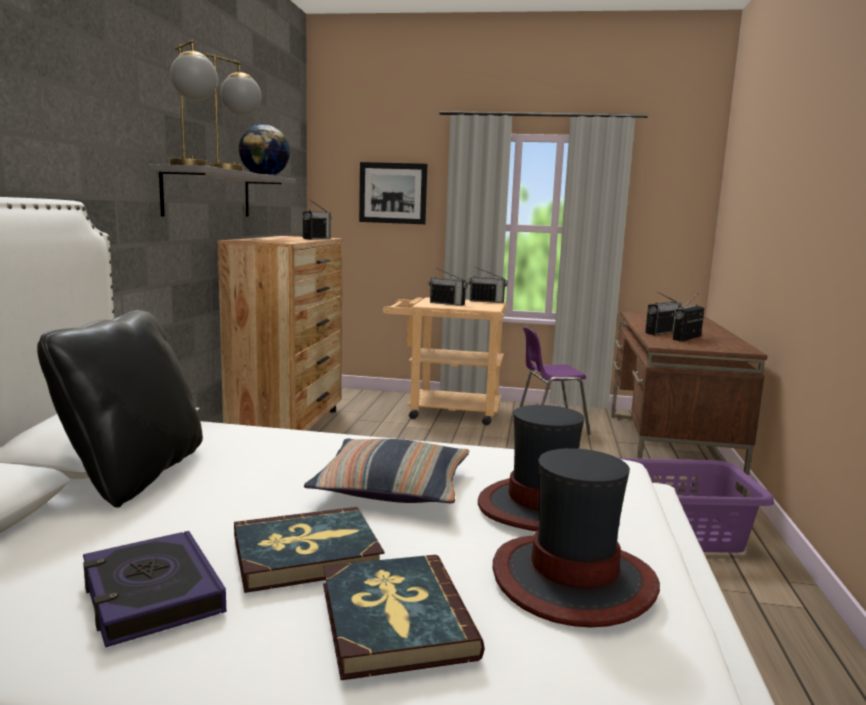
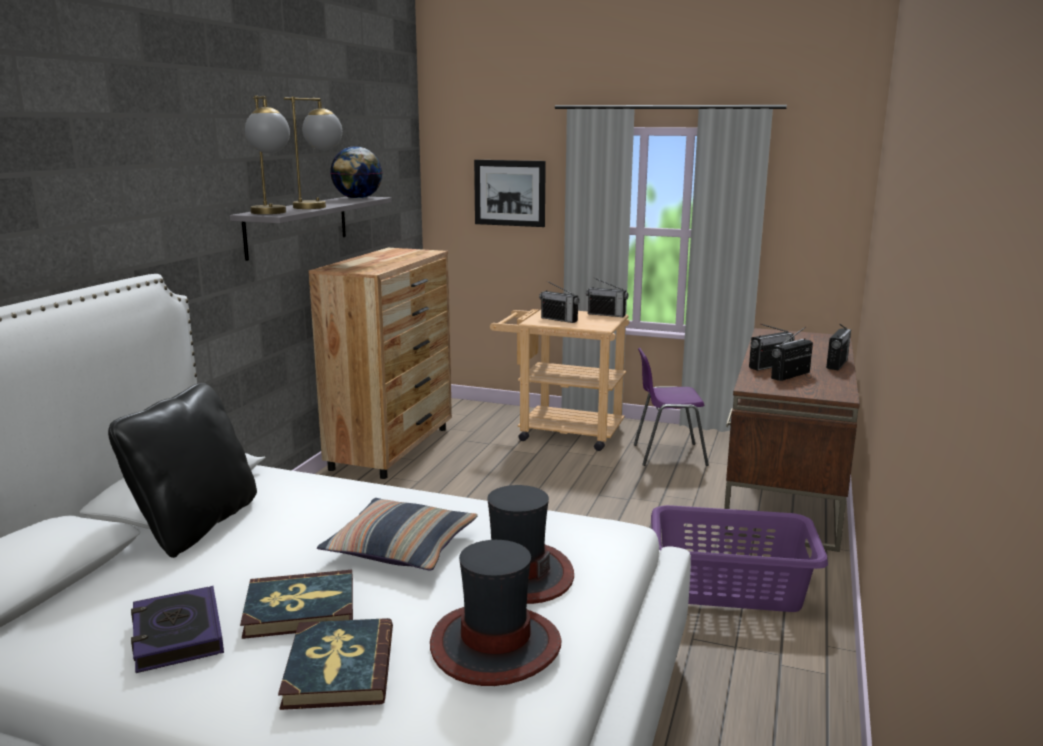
camera: 10 degrees right, 5 degrees up
(317, 238) = (417, 256): radio -> radio (837, 364)

